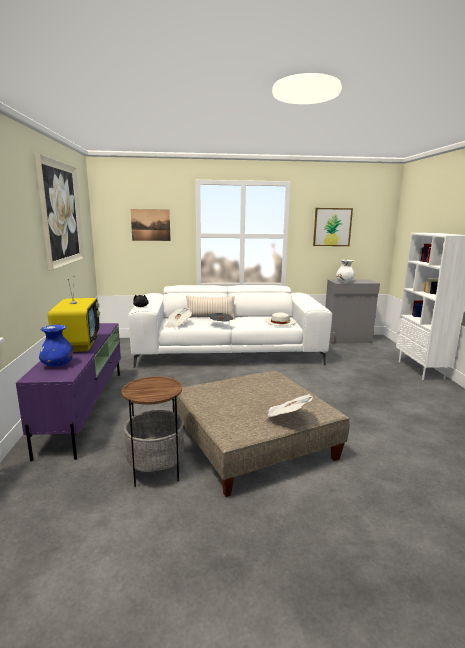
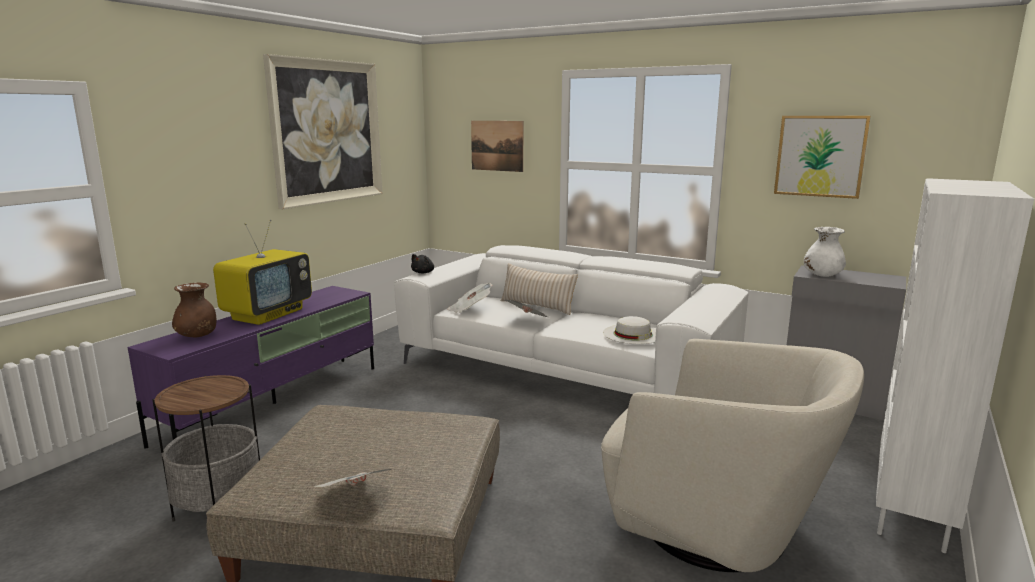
camera: 35 degrees right, 0 degrees up
(57, 365) = (197, 336): blue vase -> brown vase
(379, 394) = (716, 527): none -> beige armchair

